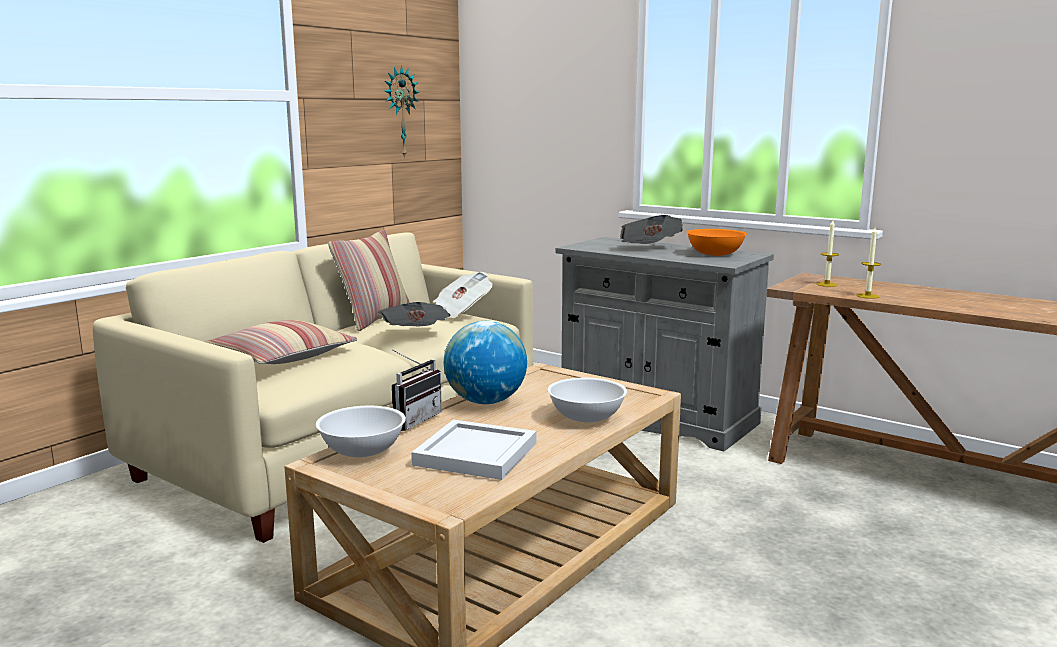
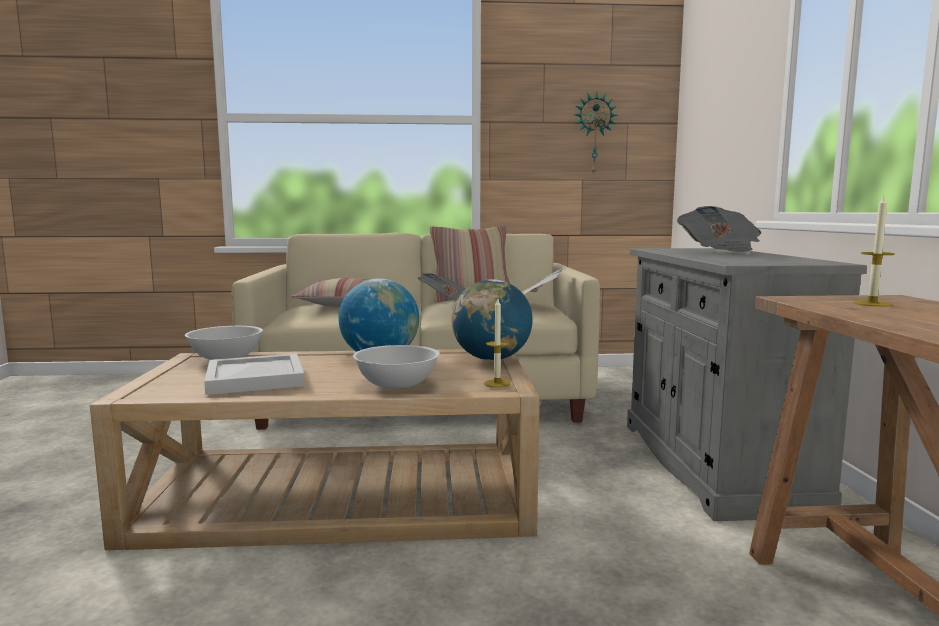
camera: 50 degrees right, 5 degrees down
(412, 420) = (306, 353): radio -> none
(563, 376) = (491, 359): none -> globe
(715, 254) = (774, 259): orange bowl -> none
(867, 296) = (878, 317): candle -> candle (497, 383)

